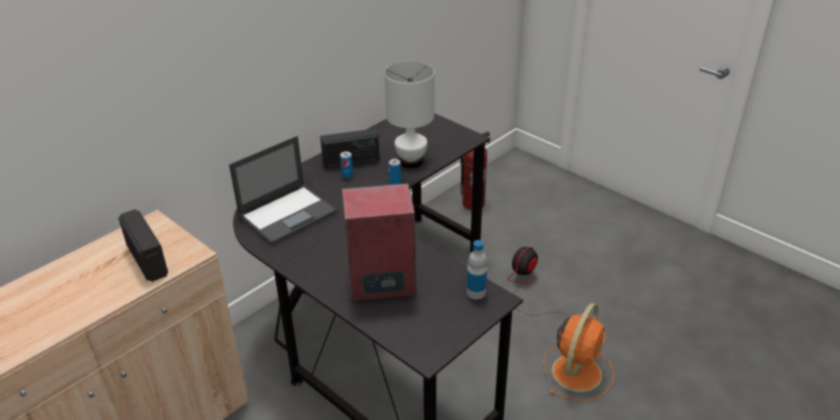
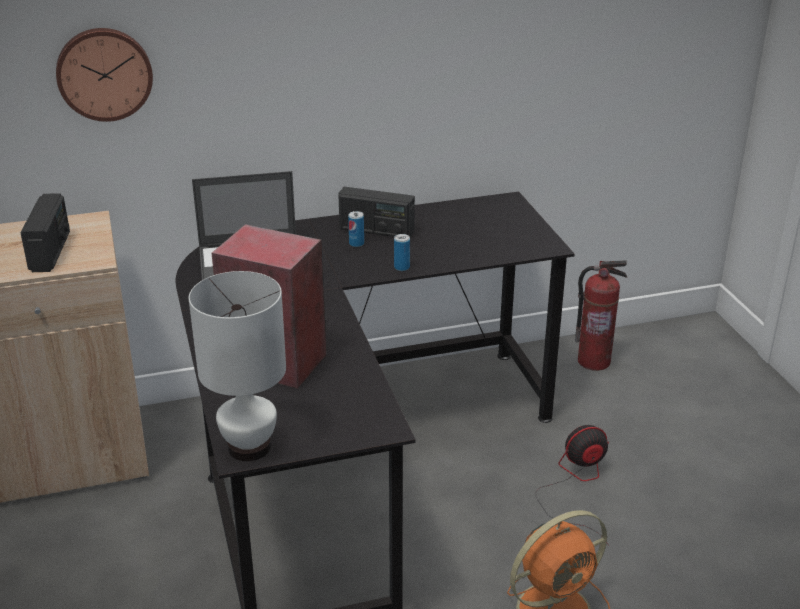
camera: 30 degrees right, 5 degrees down
(137, 99) = (104, 73): none -> wall clock
(411, 161) = (445, 250): white table lamp -> white table lamp (249, 446)
(476, 292) = (367, 411): bottle -> none

